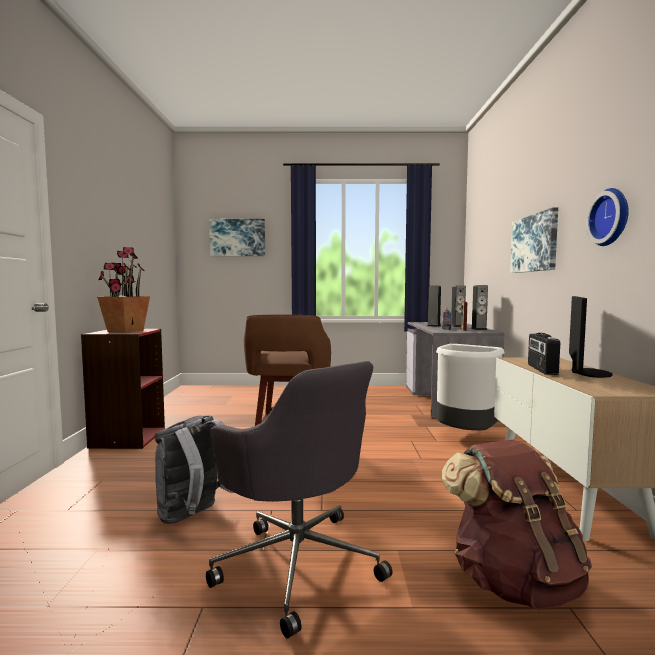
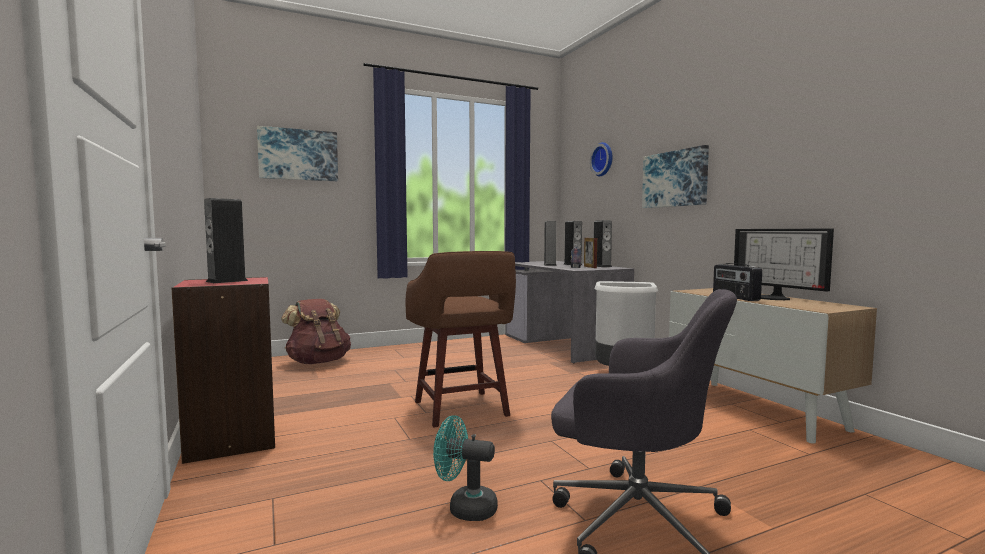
camera: 25 degrees left, 0 degrees up
(125, 331) = (227, 281): potted plant -> speaker
(194, 516) = (465, 508): grey backpack -> turquoise fan
(513, 580) = (809, 485): brown backpack -> brown backpack (318, 362)
(587, 372) = (771, 297): monitor -> monitor turned 150 degrees clockwise
(611, 217) = (780, 157): wall clock -> wall clock (603, 159)

